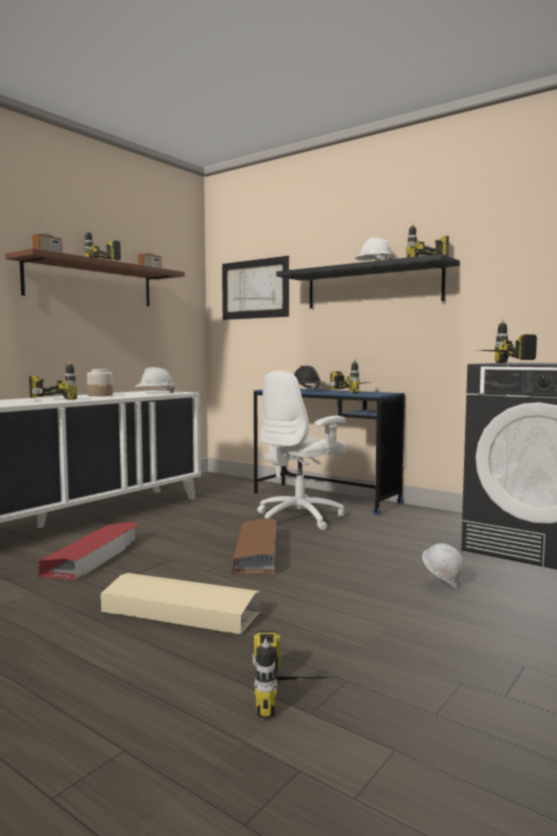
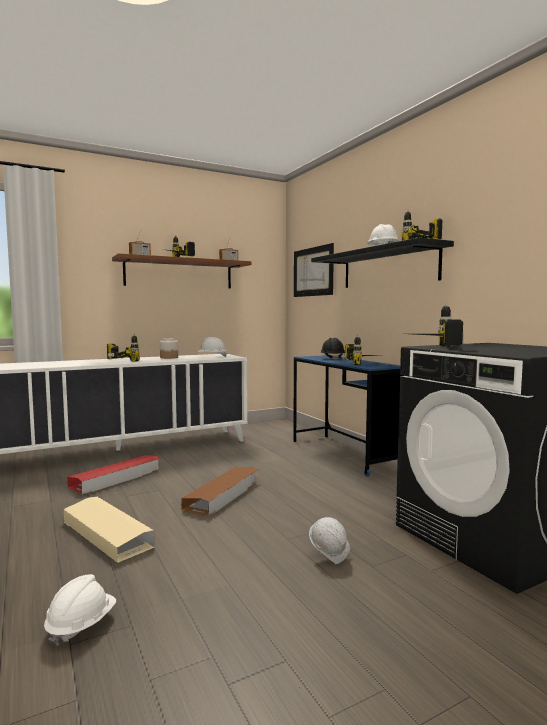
camera: 25 degrees right, 0 degrees up
(295, 695) = (81, 625): power drill -> white hard hat
(300, 518) = (298, 469): white office chair -> none

